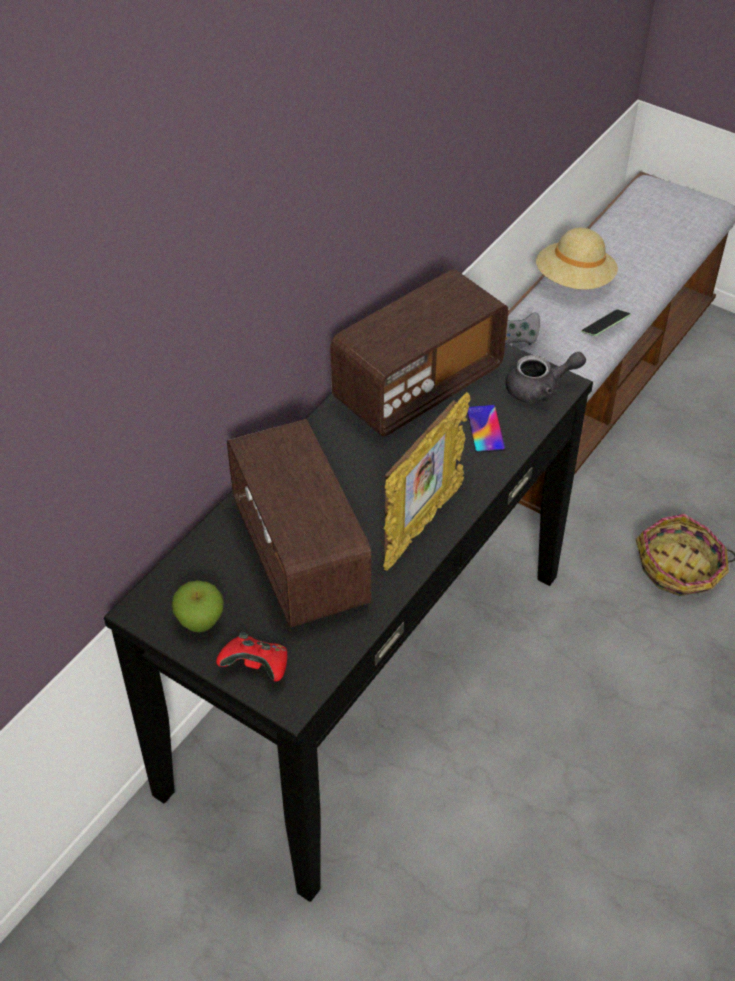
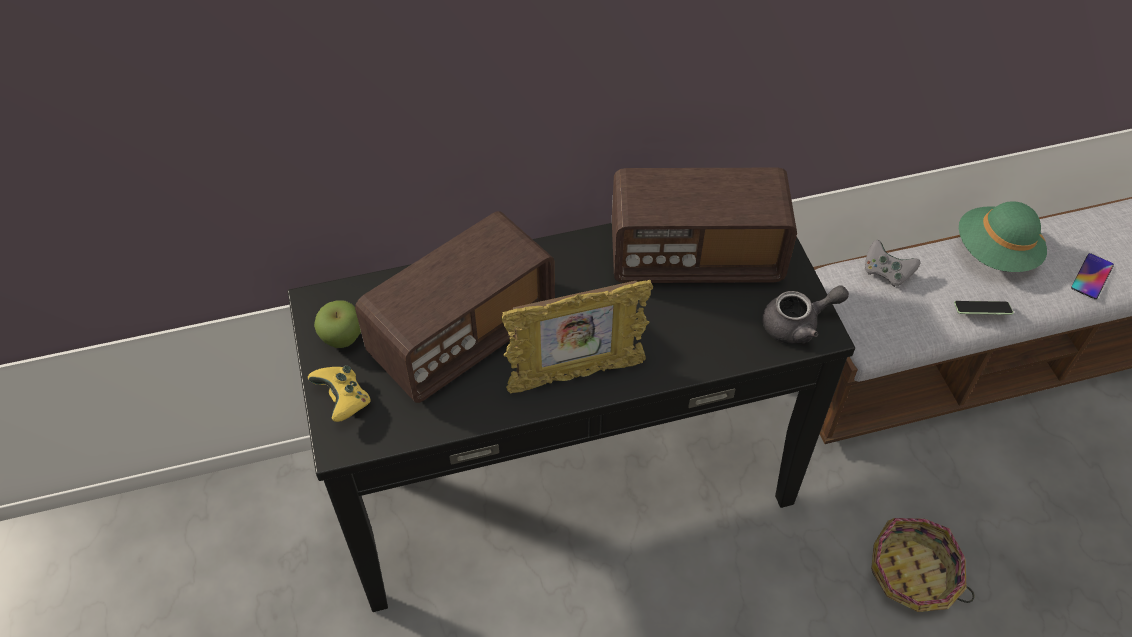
camera: 40 degrees right, 5 degrees up
(257, 667) = (344, 401): red game controller -> yellow game controller
(300, 554) = (462, 336): radio -> radio turned 150 degrees counterclockwise
(485, 429) = (713, 329): phone -> phone (1092, 276)
(539, 389) = (798, 324): grey teapot -> grey teapot turned 45 degrees counterclockwise
(574, 281) = (995, 253): beige hat -> green hat

